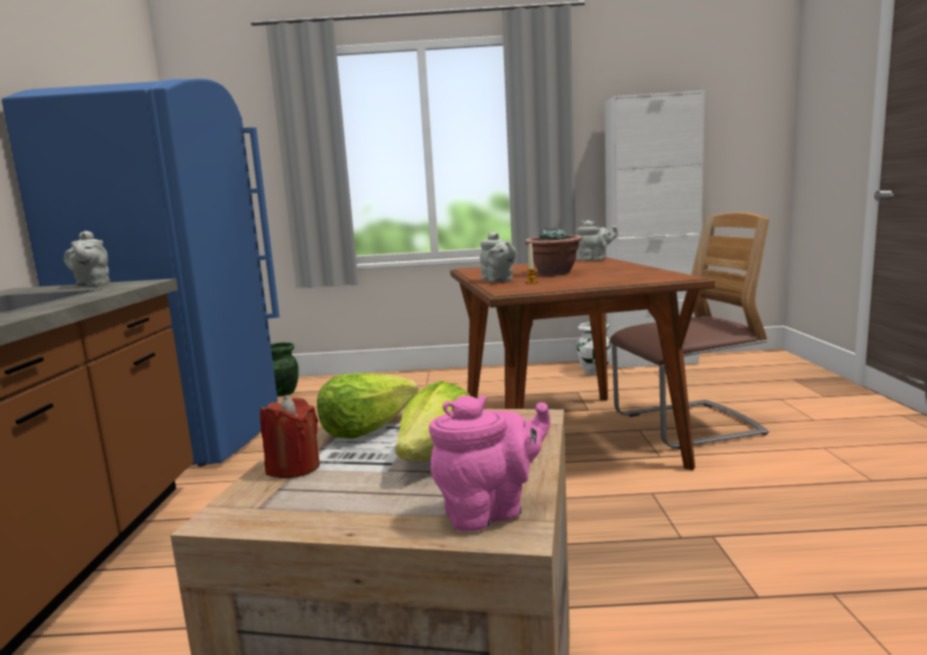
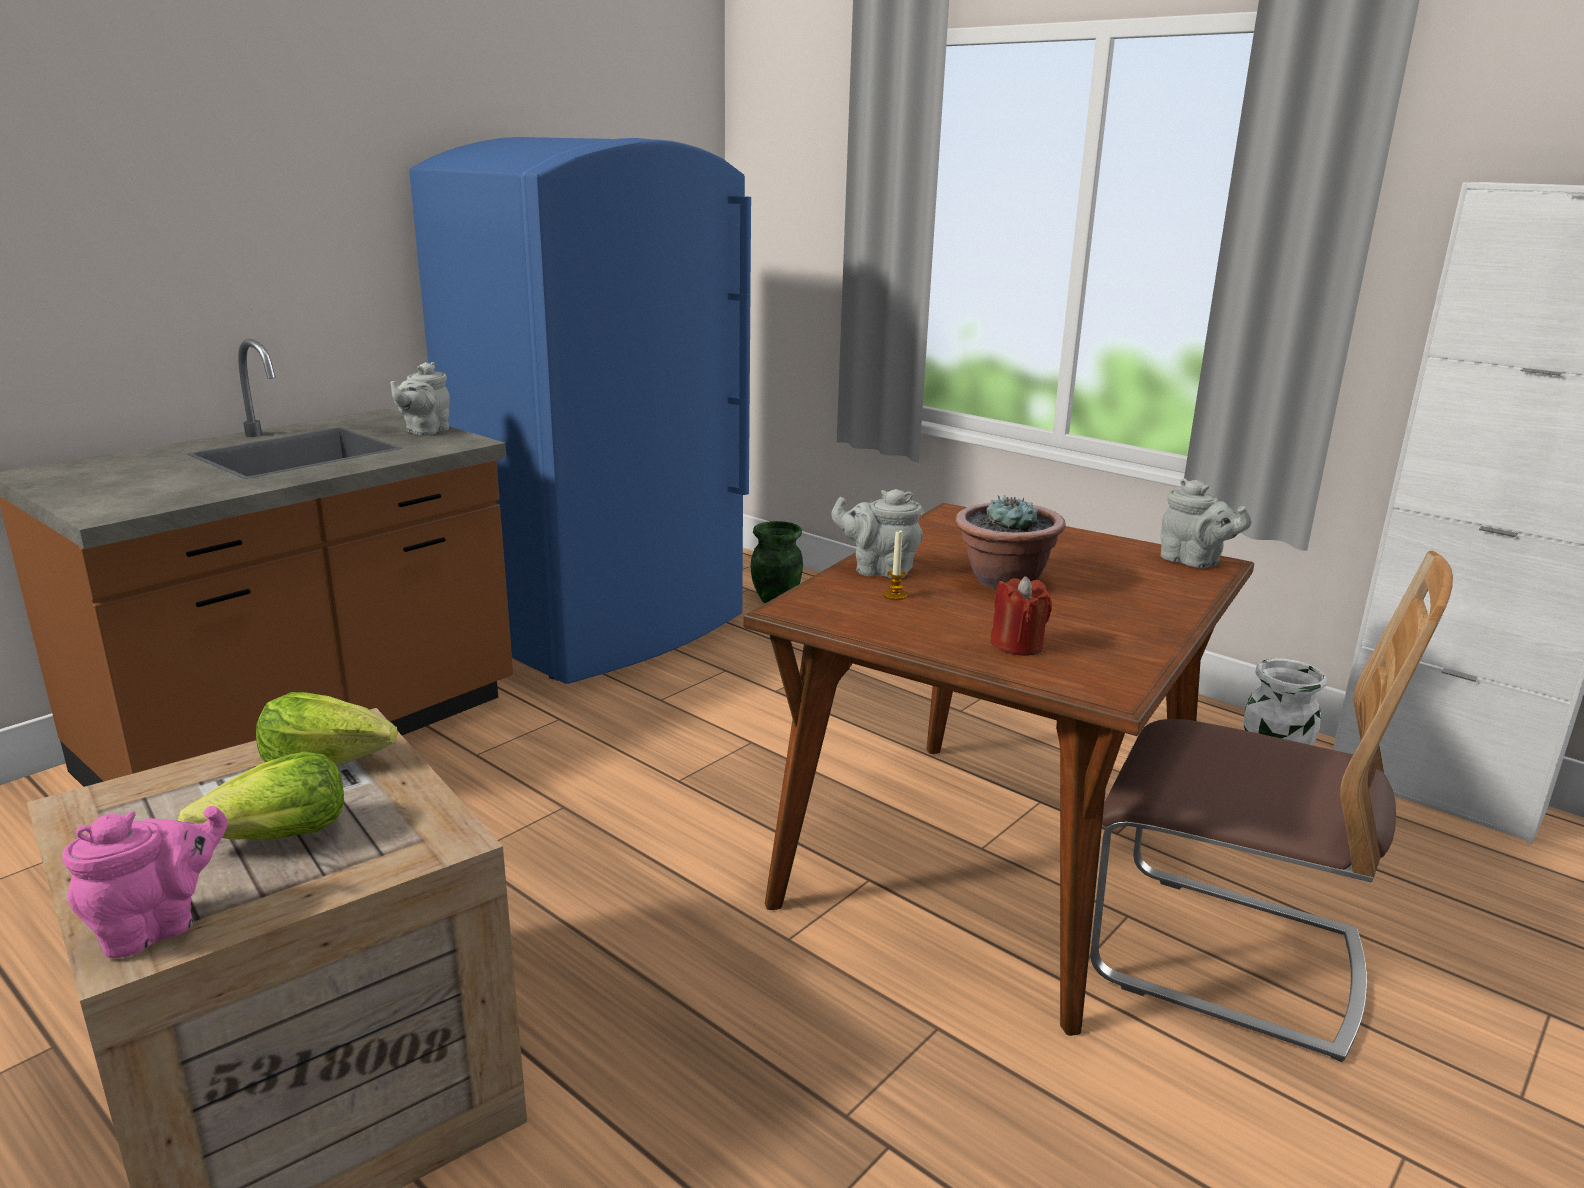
camera: 40 degrees right, 10 degrees up
(293, 467) = (196, 779): red candle -> red candle (1017, 645)
(490, 511) = (157, 927): pink teapot -> pink teapot turned 60 degrees counterclockwise
(498, 281) = (879, 570): grey teapot -> grey teapot turned 90 degrees clockwise

